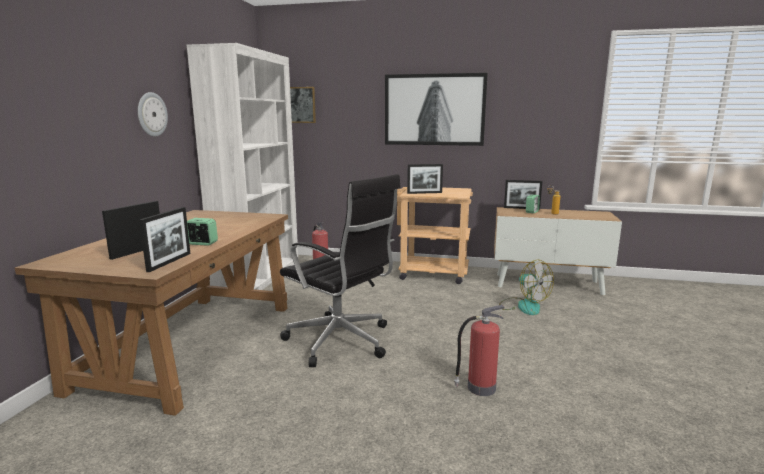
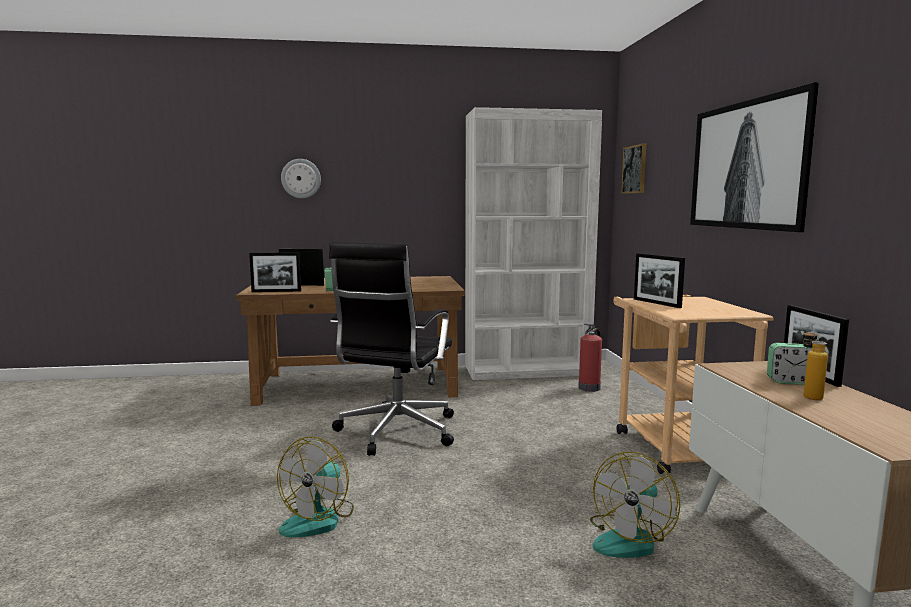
camera: 70 degrees right, 5 degrees down
(151, 114) = (409, 183): wall clock -> wall clock (301, 178)
(479, 388) = (319, 519): fire extinguisher -> fan

